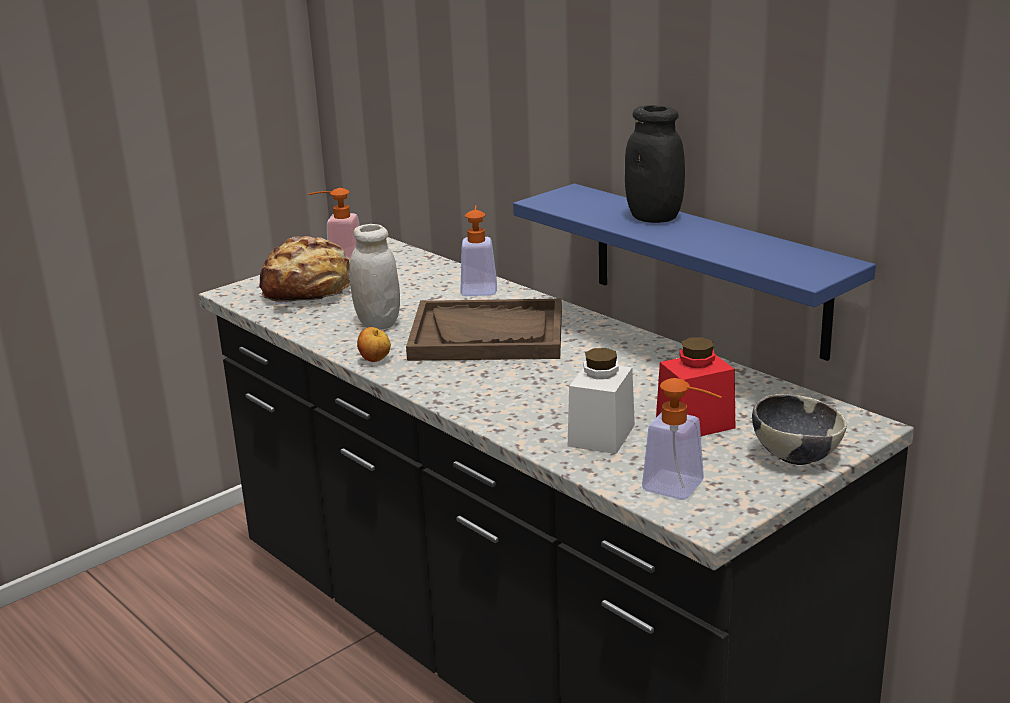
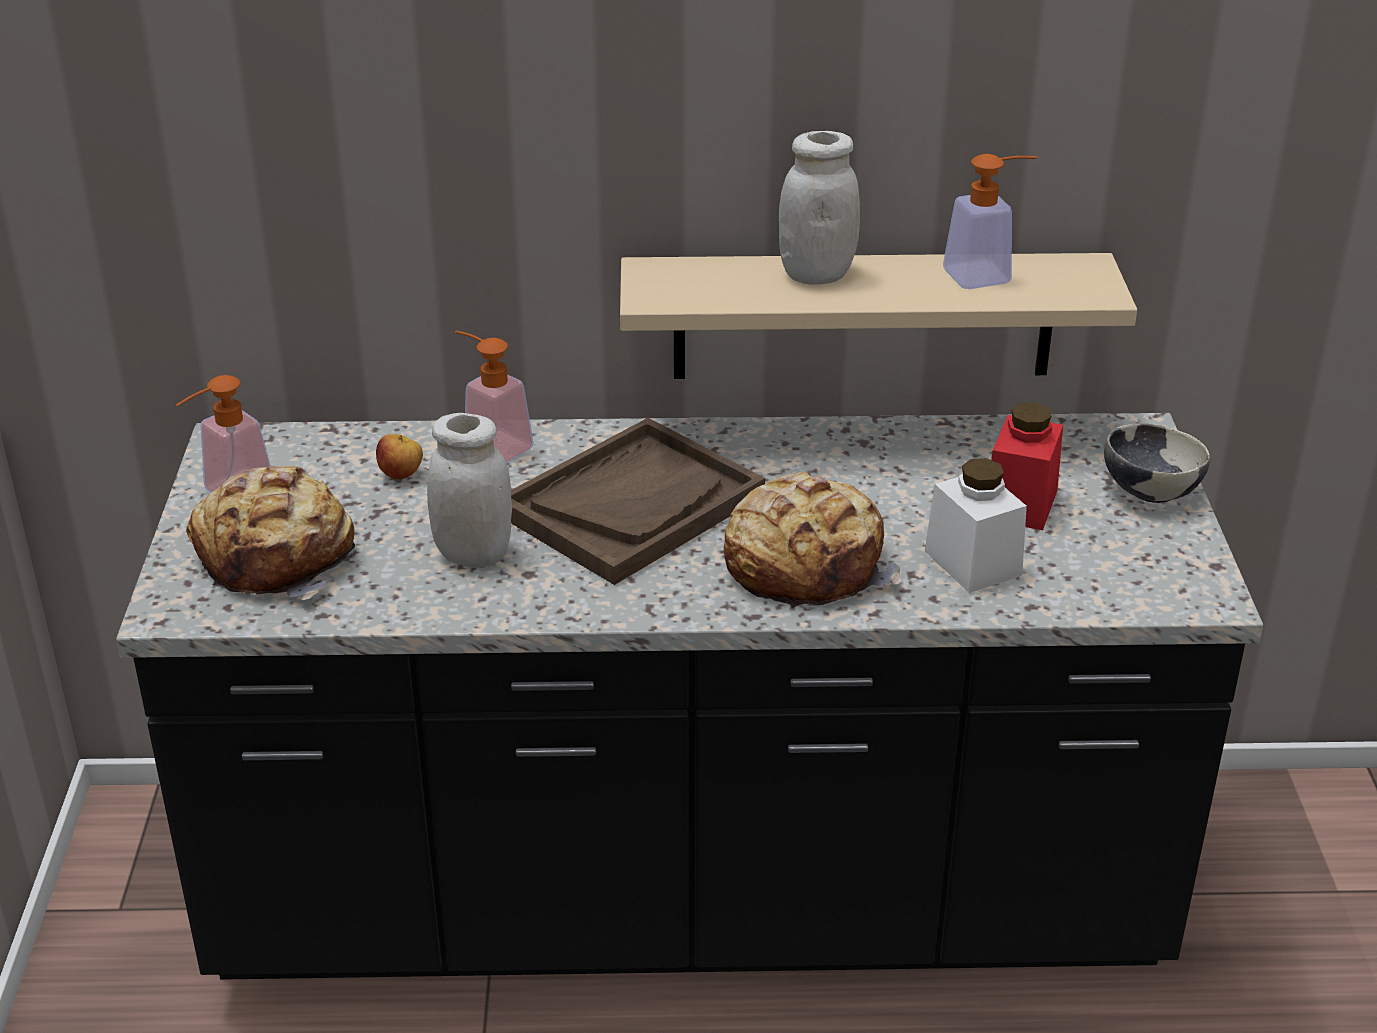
camera: 50 degrees left, 10 degrees up
(375, 360) = (579, 604): apple -> apple (401, 475)
(513, 394) = (805, 563): none -> bread
(654, 217) = (816, 274): black jar -> white jar
(683, 488) = (1135, 578): soap dispenser -> soap dispenser (987, 275)
(707, 269) = (863, 315): blue shelf -> beige shelf

